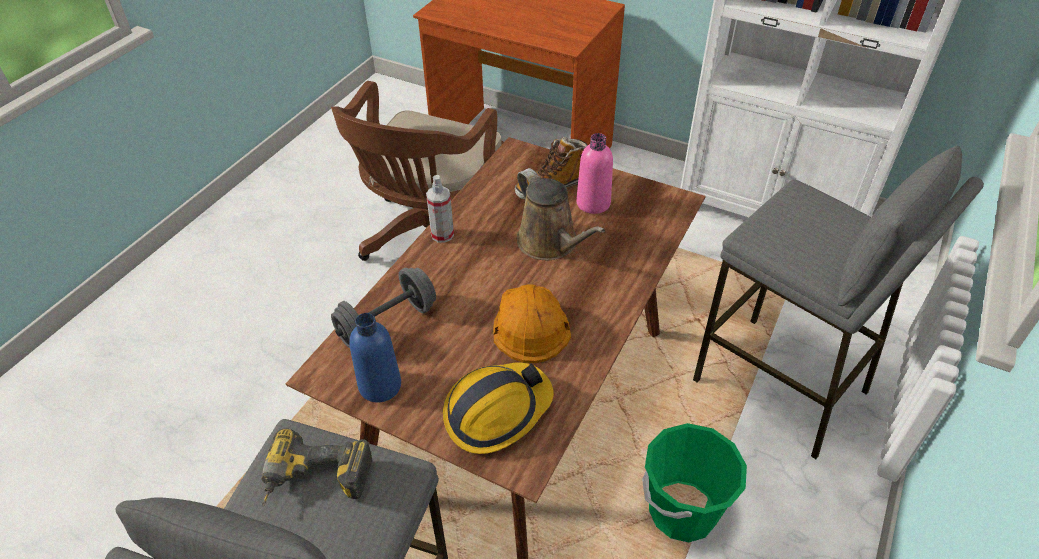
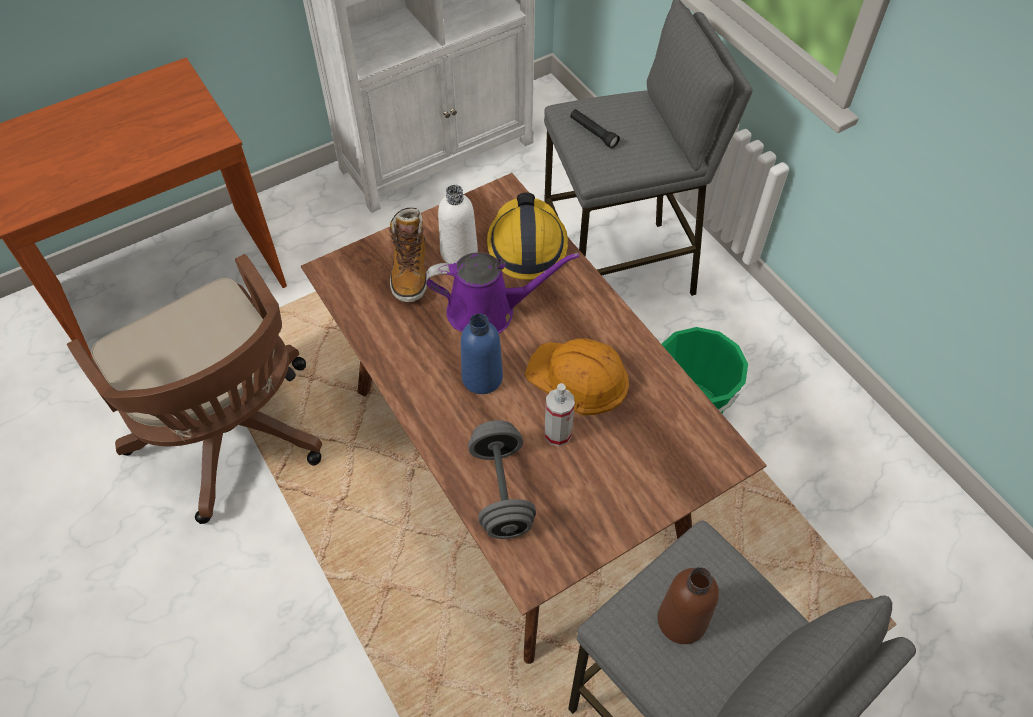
camera: 60 degrees left, 10 degrees up
(316, 483) = (681, 620): power drill -> brown bottle
(380, 385) = (578, 529): blue bottle -> blue bottle (482, 378)
(442, 235) = (409, 391): spray bottle -> spray bottle (557, 434)
(496, 412) = (663, 450): hard hat -> hard hat (526, 245)
(550, 243) = (488, 311): brown watering can -> purple watering can
(593, 203) = (459, 252): pink bottle -> white bottle
(794, 215) = (593, 133): none -> black flashlight

